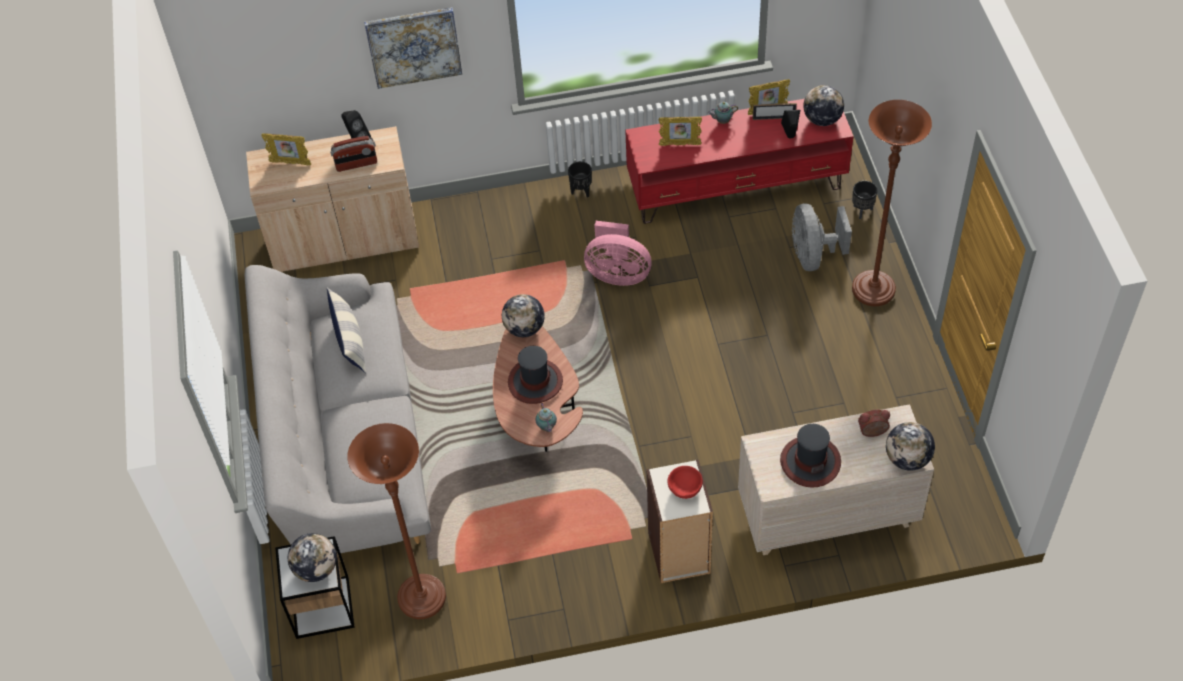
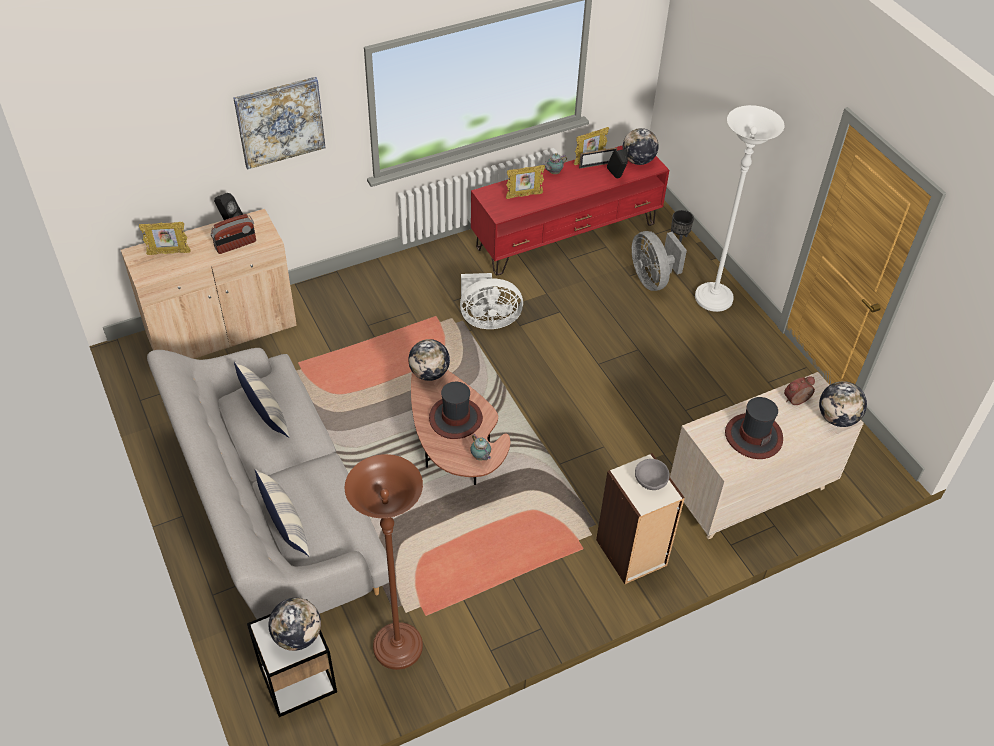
camera: 20 degrees left, 5 degrees down
(338, 458) = (285, 523): none -> pillow
(581, 191) = (431, 257): black planter -> none
(617, 274) = (488, 320): pink fan -> white fan
(684, 488) = (650, 481): red bowl -> grey bowl
(873, 290) = (713, 299): brown floor lamp -> white floor lamp

